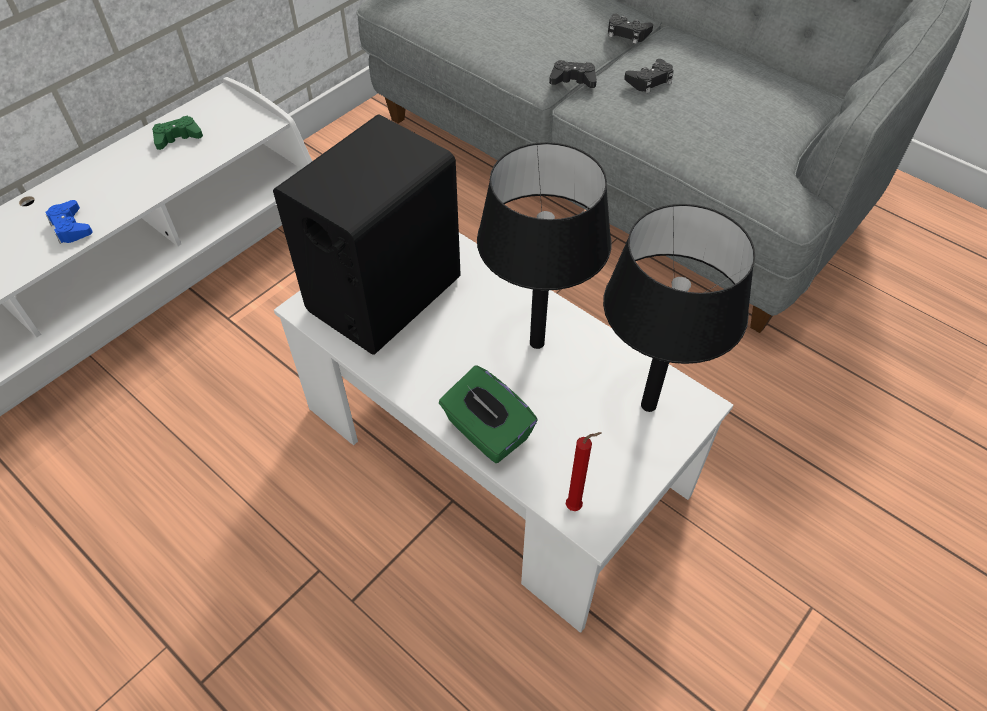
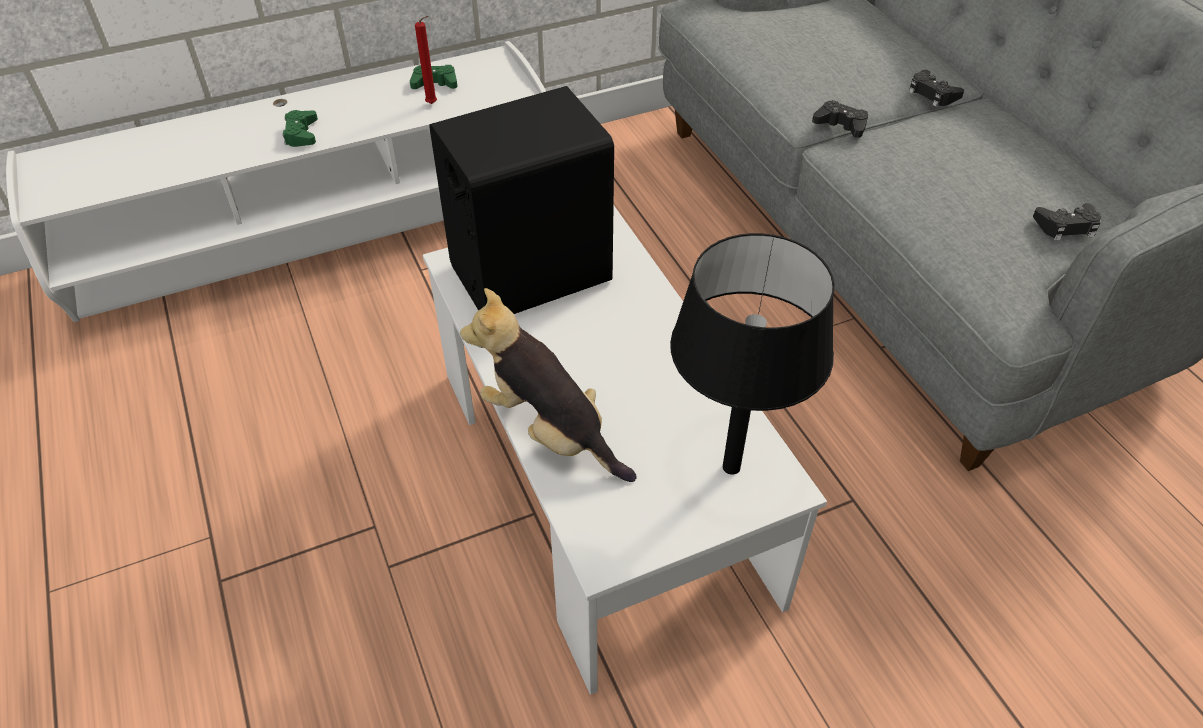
camera: 25 degrees right, 5 degrees down
(71, 227) = (301, 134): blue game controller -> green game controller
(486, 431) = (550, 431): green tissue box -> plush toy
(537, 343) = (651, 367): black table lamp -> none
(576, 506) = (595, 534): red candle -> red candle (433, 104)
(650, 81) = (924, 146): black game controller -> black game controller (1066, 226)

